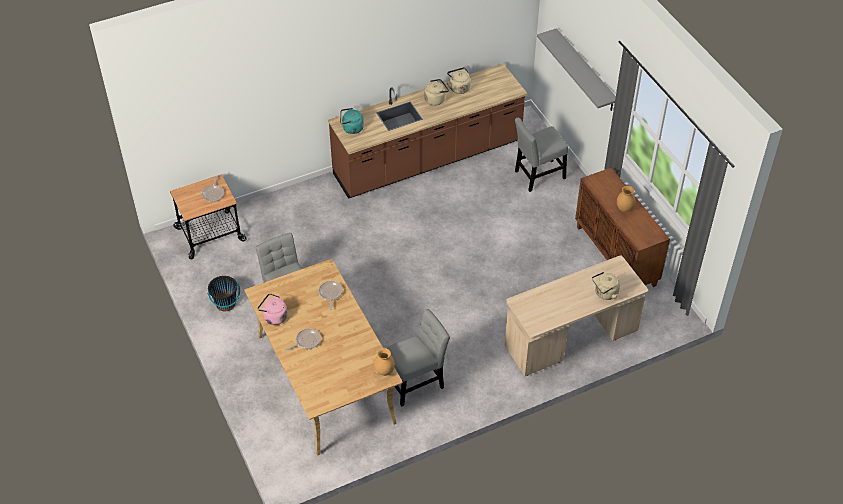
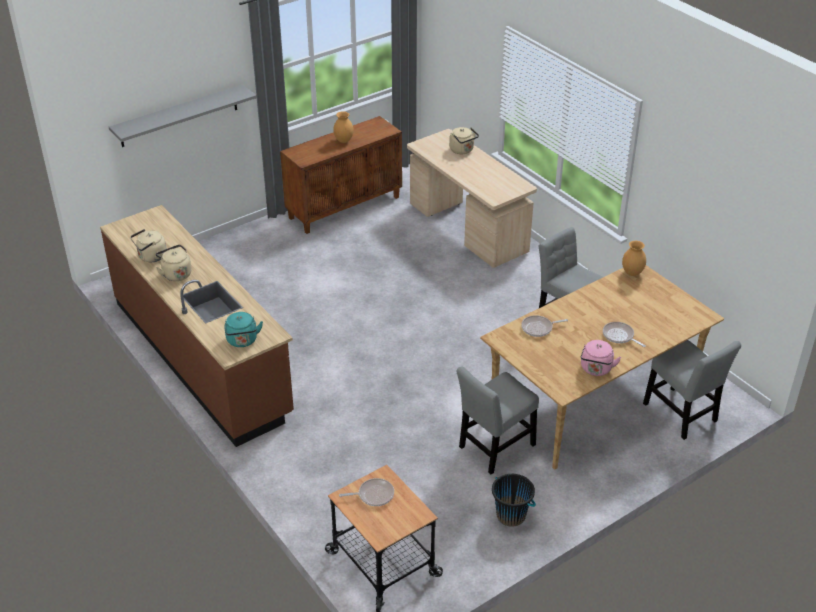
camera: 100 degrees left, 10 degrees down
(537, 176) = (225, 266): grey chair -> grey chair (682, 415)

